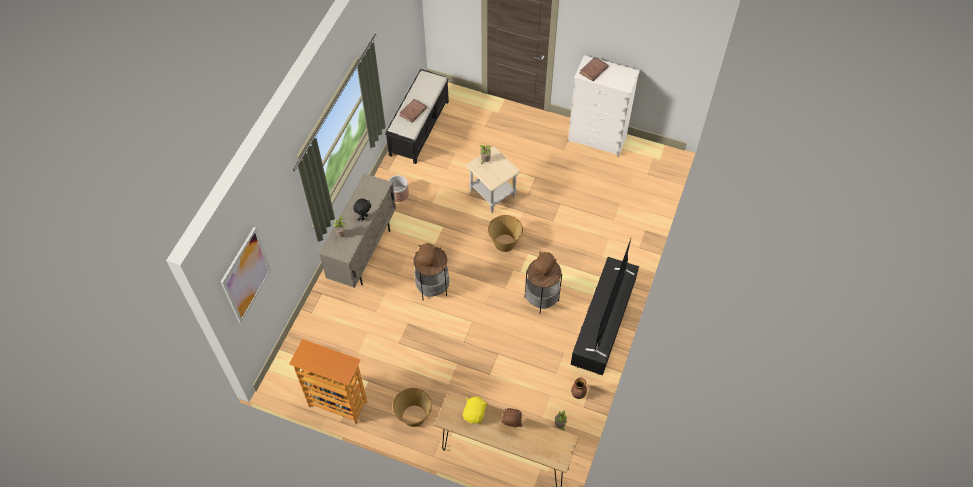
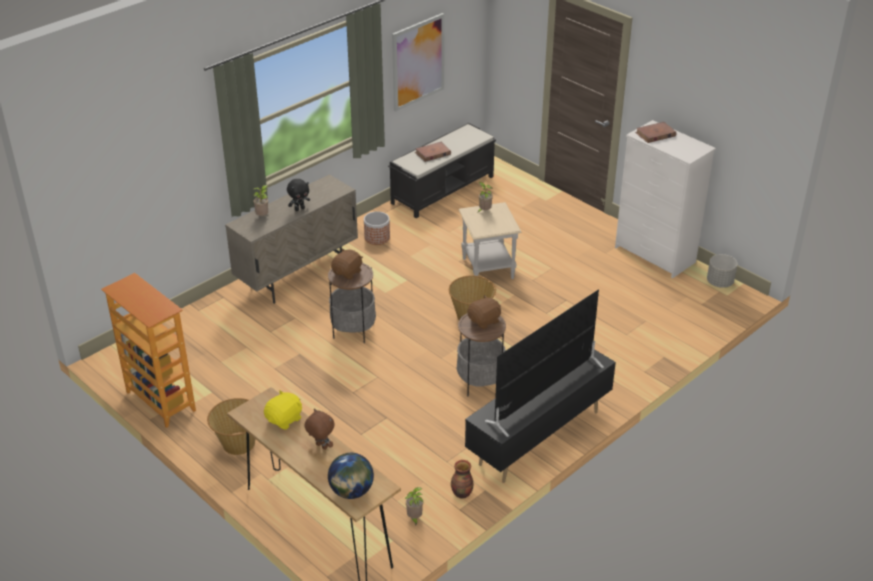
camera: 25 degrees right, 20 degrees down
(246, 275) = (98, 164): picture -> picture (418, 62)
(551, 452) = (351, 491): none -> globe
(650, 150) = (719, 283): none -> grey planter

